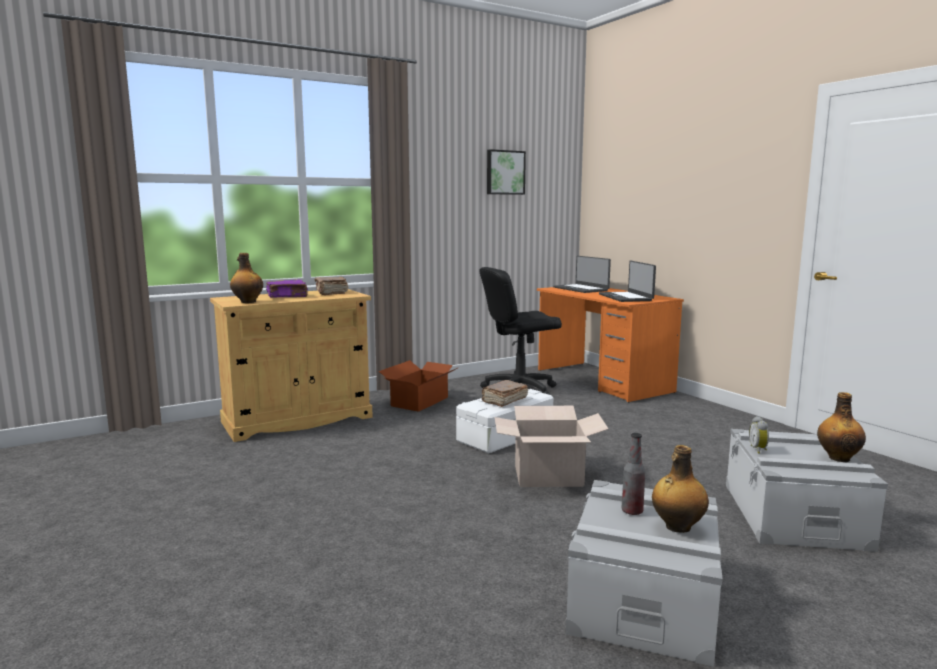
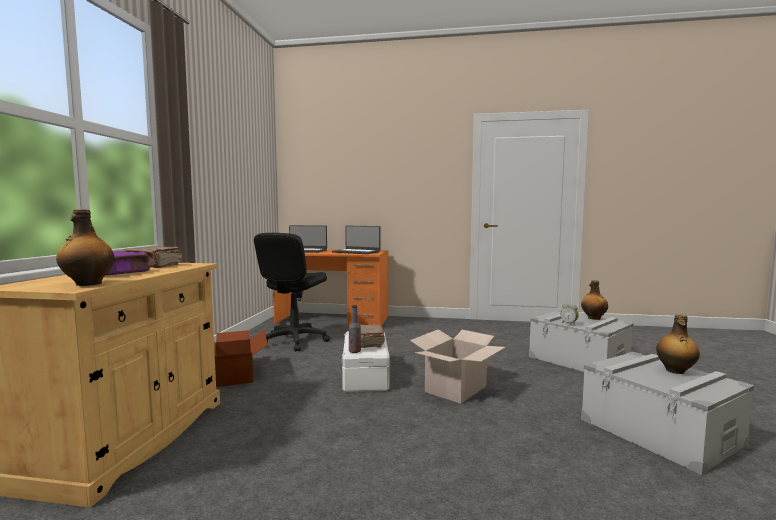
camera: 50 degrees left, 5 degrees down
(504, 172) = (240, 151): picture -> none
(632, 511) = (645, 372): bottle -> bottle (354, 351)

